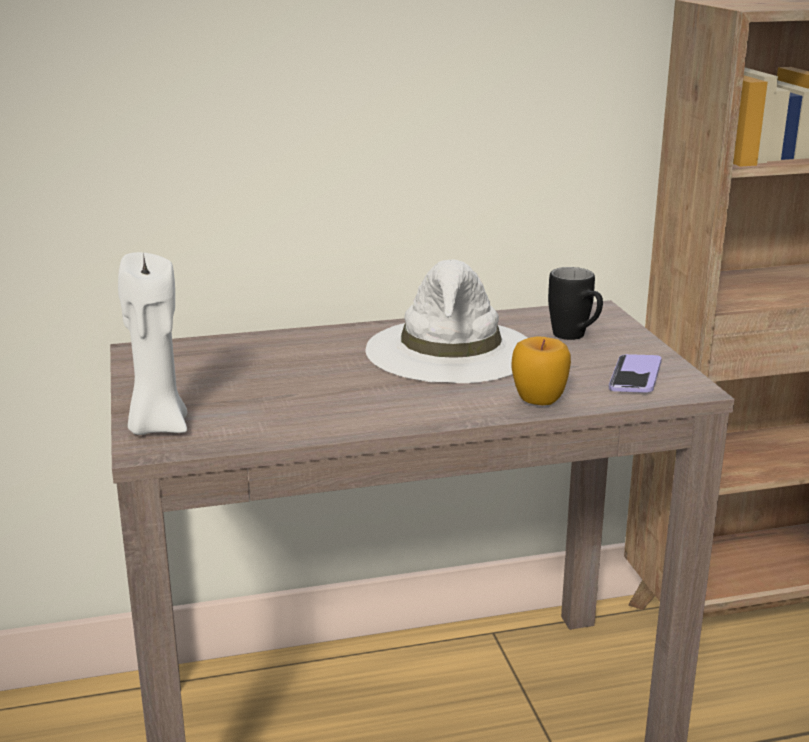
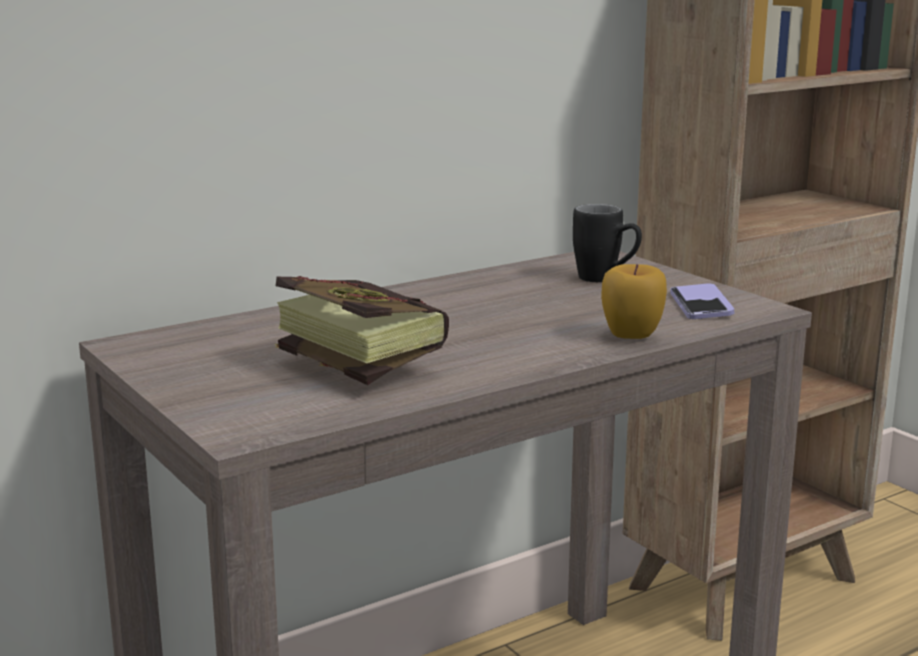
camera: 20 degrees left, 5 degrees down
(158, 426) = (231, 412): white candle -> none
(284, 394) = (349, 363): none -> book
(451, 351) = (492, 304): white hat -> none

